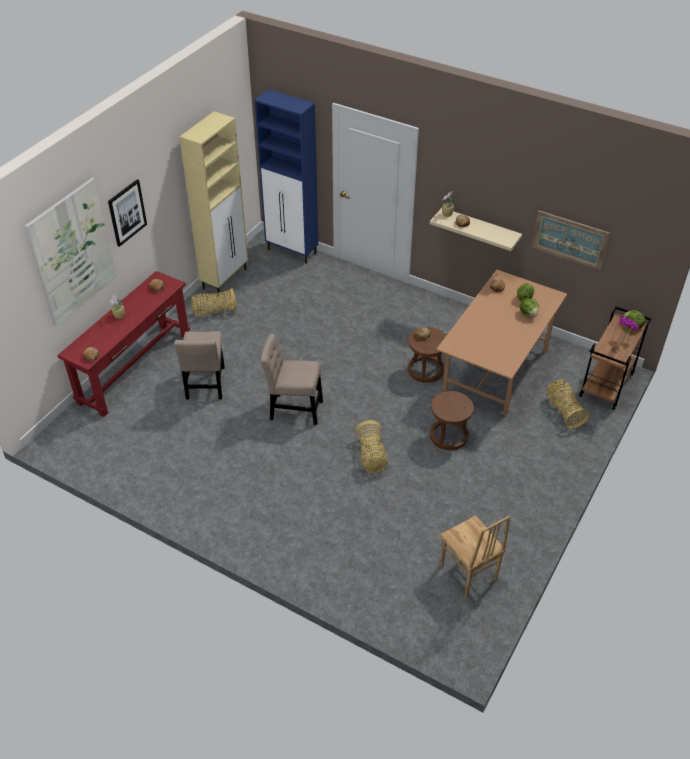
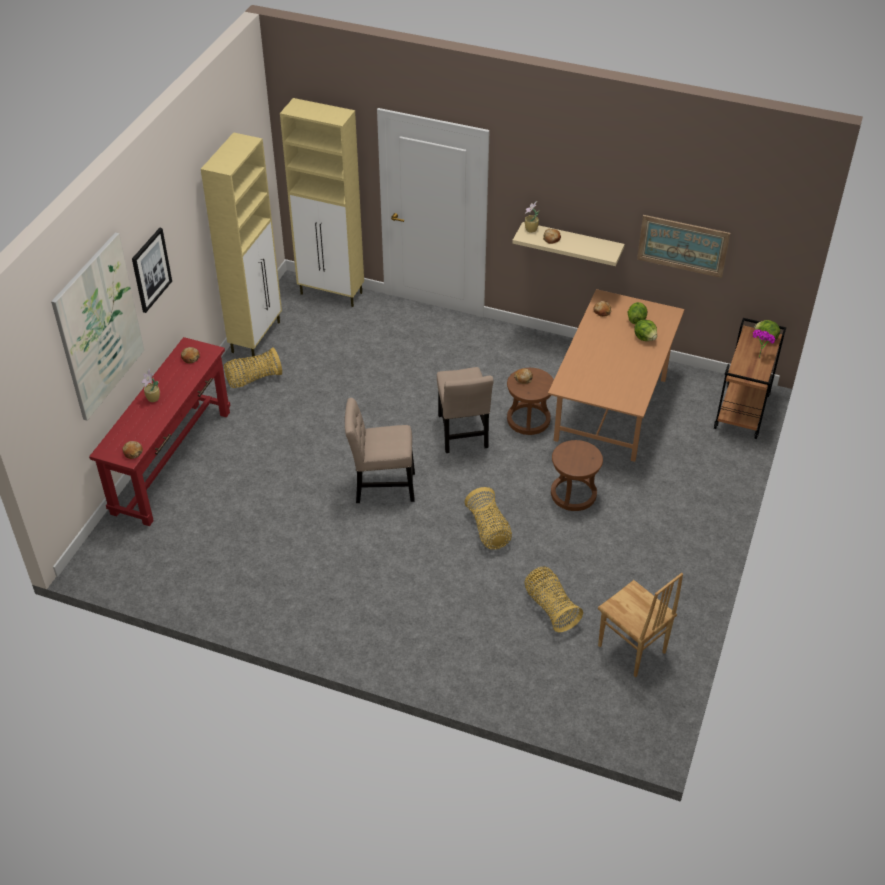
camera: 10 degrees left, 0 degrees up
(206, 385) = (266, 471): beige chair -> beige chair (462, 434)
(292, 252) = (332, 293): blue cabinet -> beige cabinet
(564, 411) = (699, 448): basket -> basket (550, 607)

